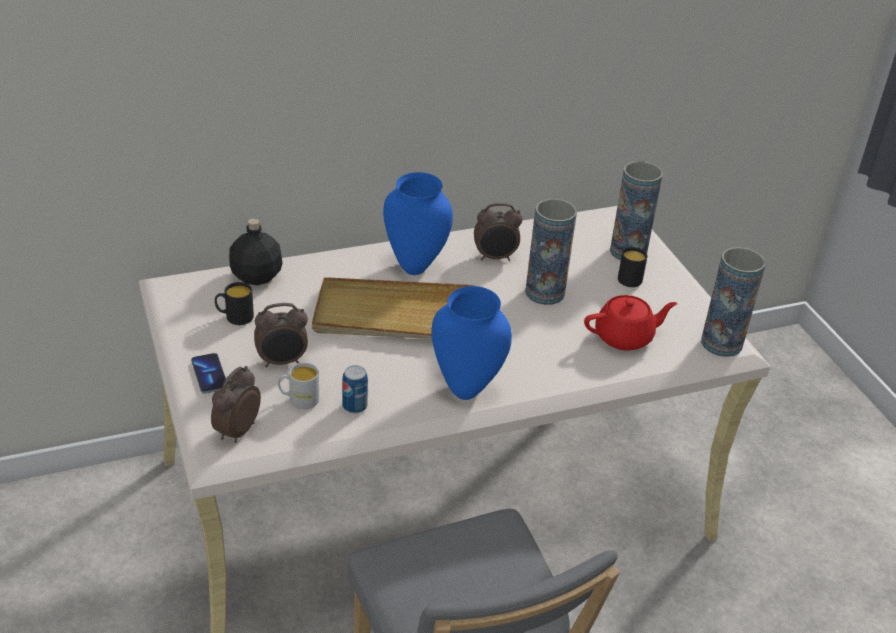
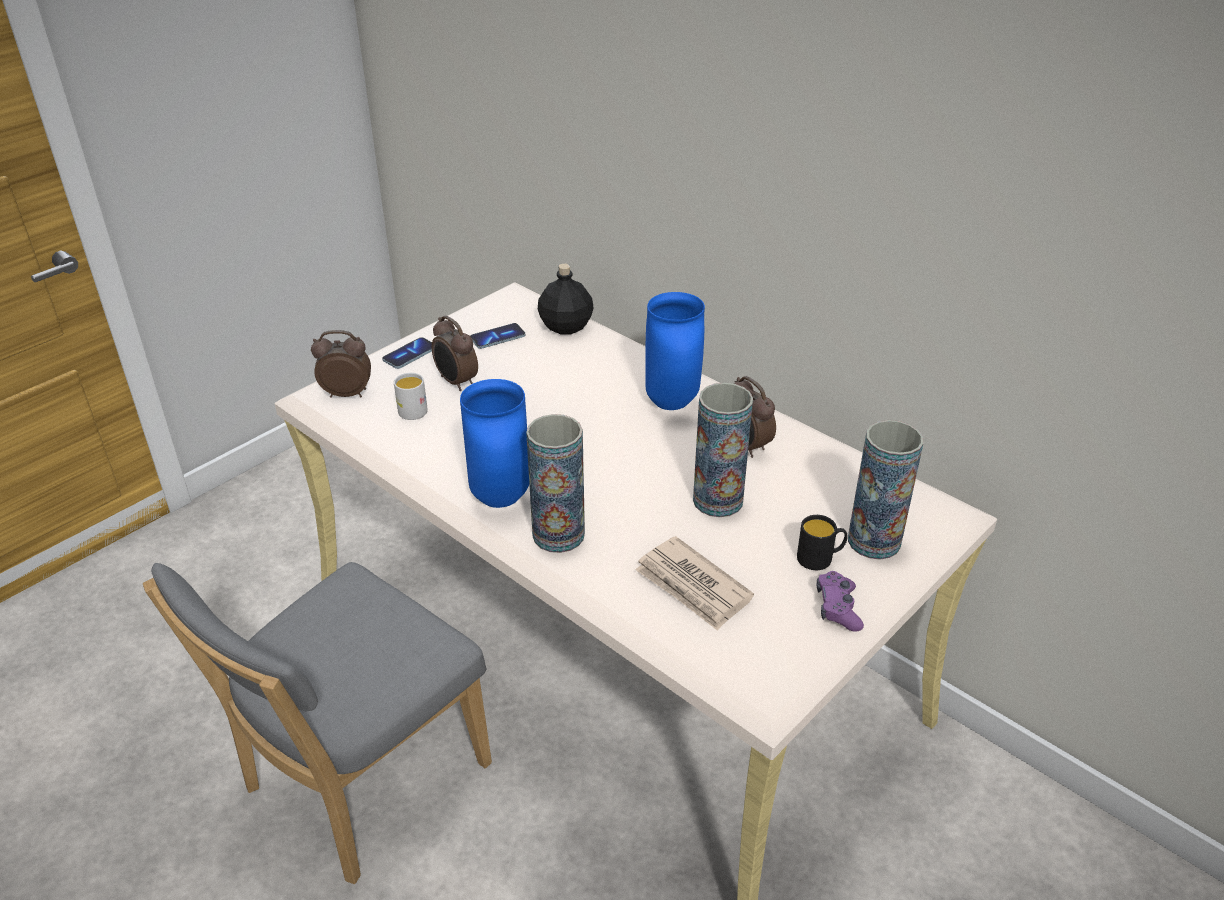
camera: 65 degrees right, 0 degrees up
(234, 317) = (498, 337): black mug -> phone
(354, 406) = (424, 441): can -> none
(393, 316) = (579, 417): beige tray -> none
(625, 337) = (693, 587): red teapot -> newspaper
(679, 291) = (837, 608): none -> purple game controller
(721, 343) = (762, 677): vase -> vase (558, 534)

